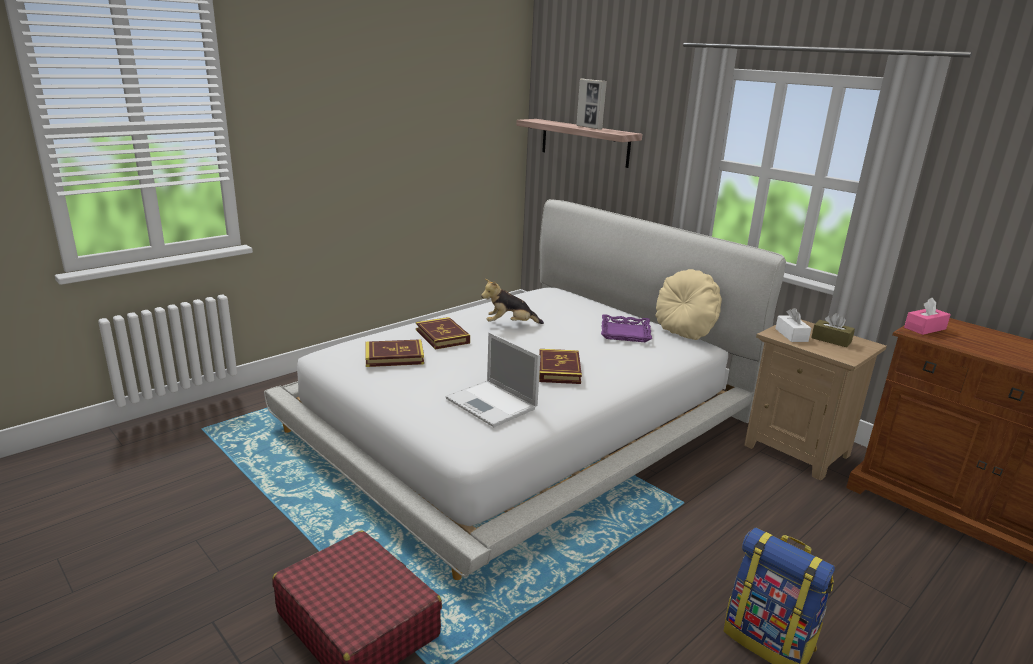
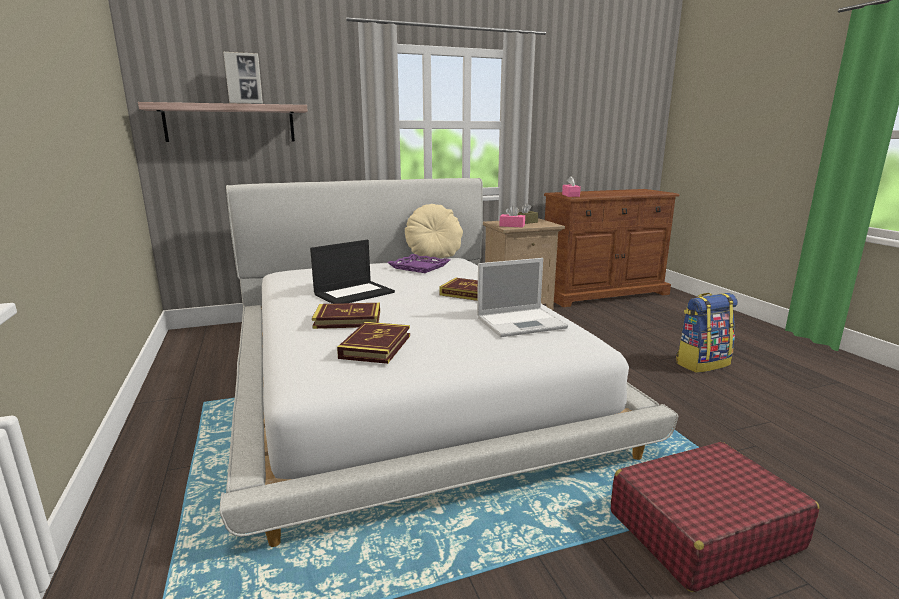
camera: 65 degrees left, 5 degrees down
(510, 324) = (354, 293): plush toy -> laptop
(791, 335) = (512, 226): white tissue box -> pink tissue box

